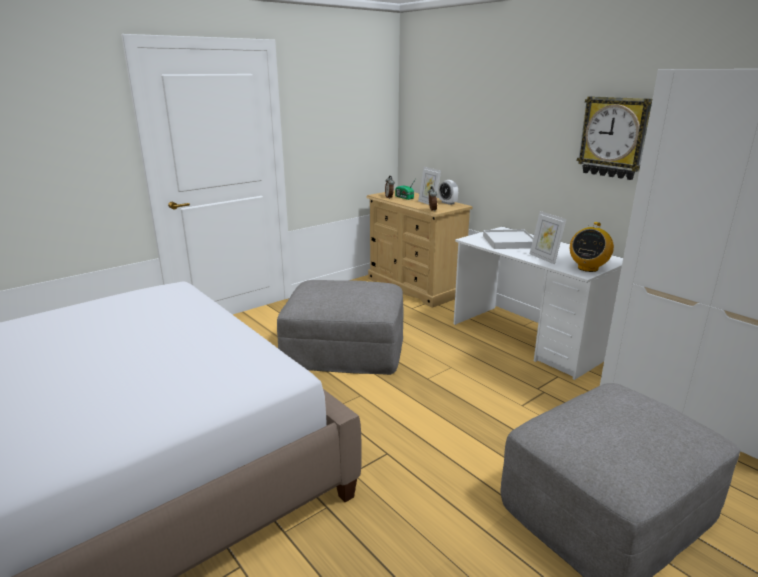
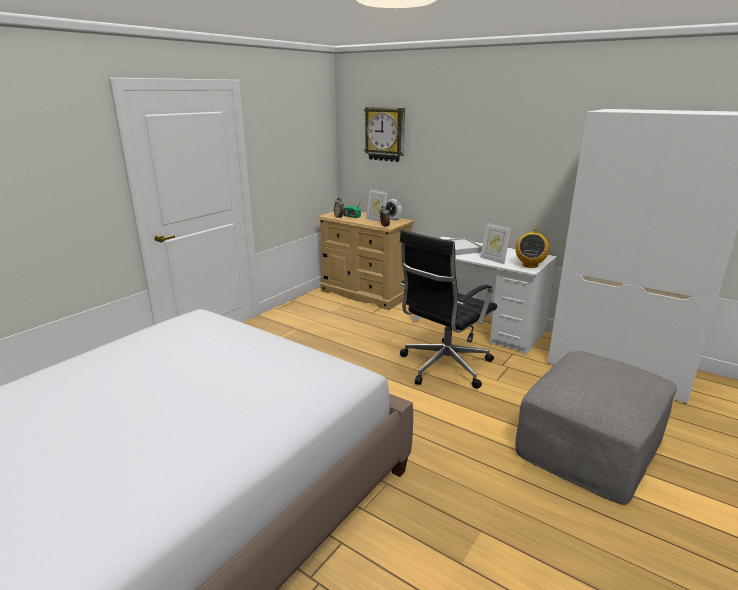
camera: 15 degrees left, 0 degrees up
(345, 348) = (333, 354): grey ottoman -> none
(463, 380) = (443, 367): none -> black office chair
(615, 137) = (537, 160): wall clock -> wall clock (385, 134)

